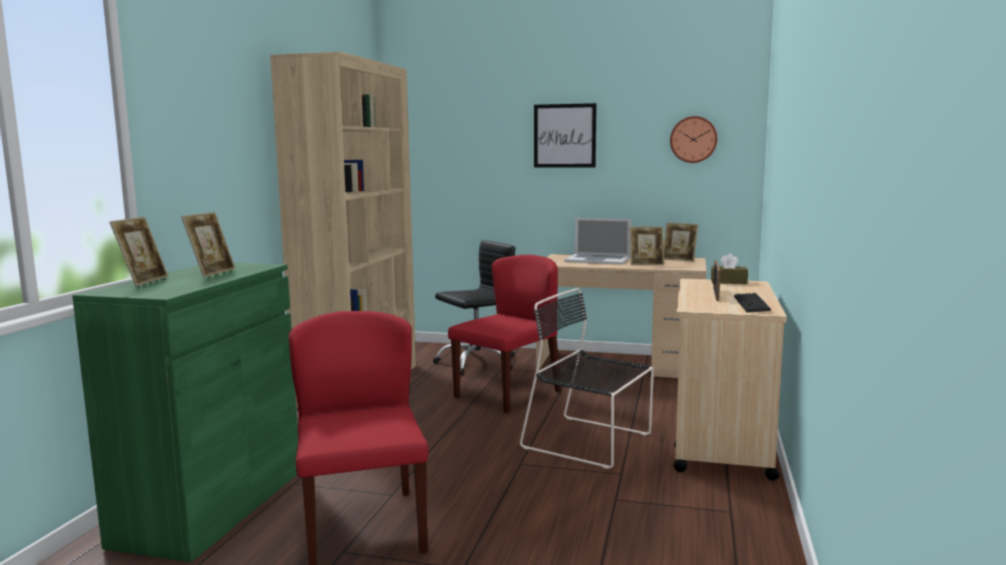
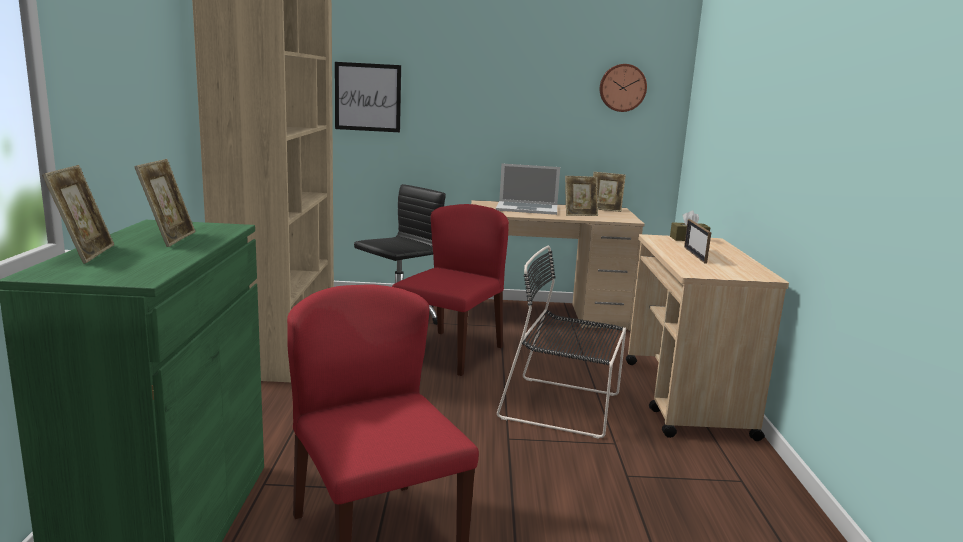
camera: 15 degrees left, 5 degrees up
(564, 136) = (491, 75): picture -> picture (368, 97)
(751, 304) = (741, 267): keyboard -> none

